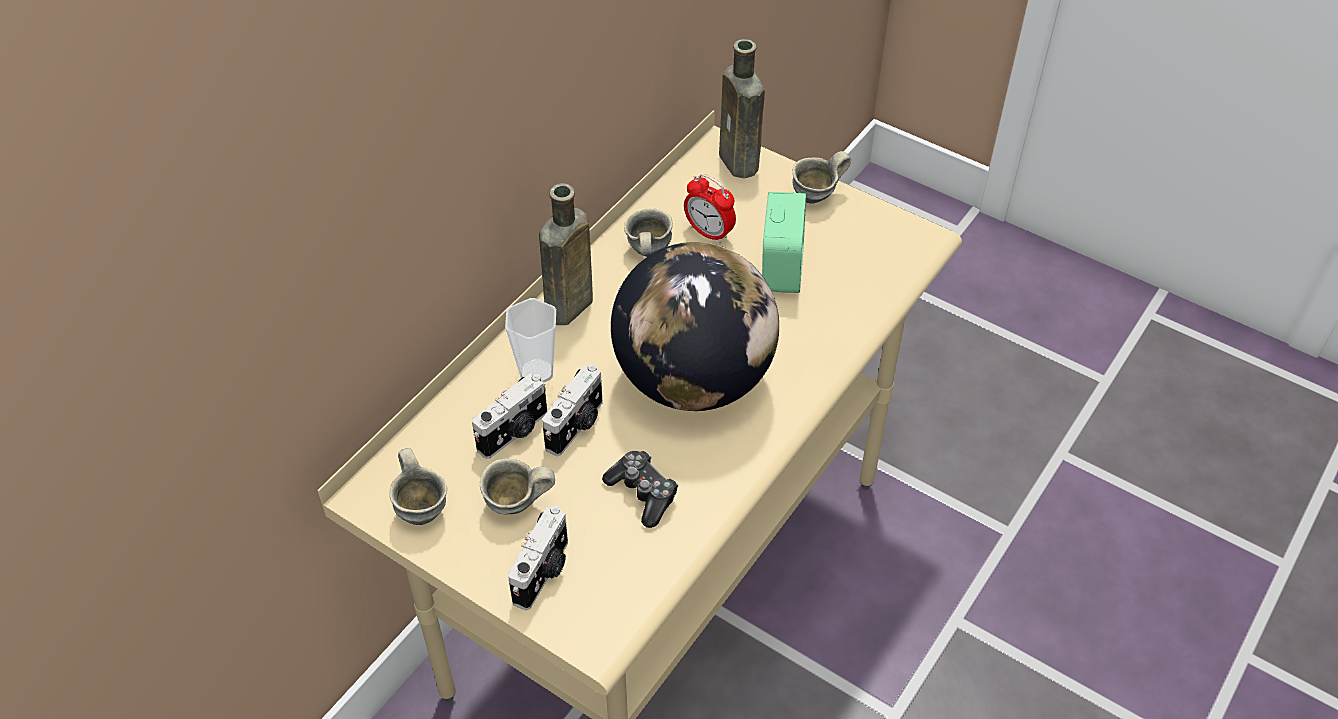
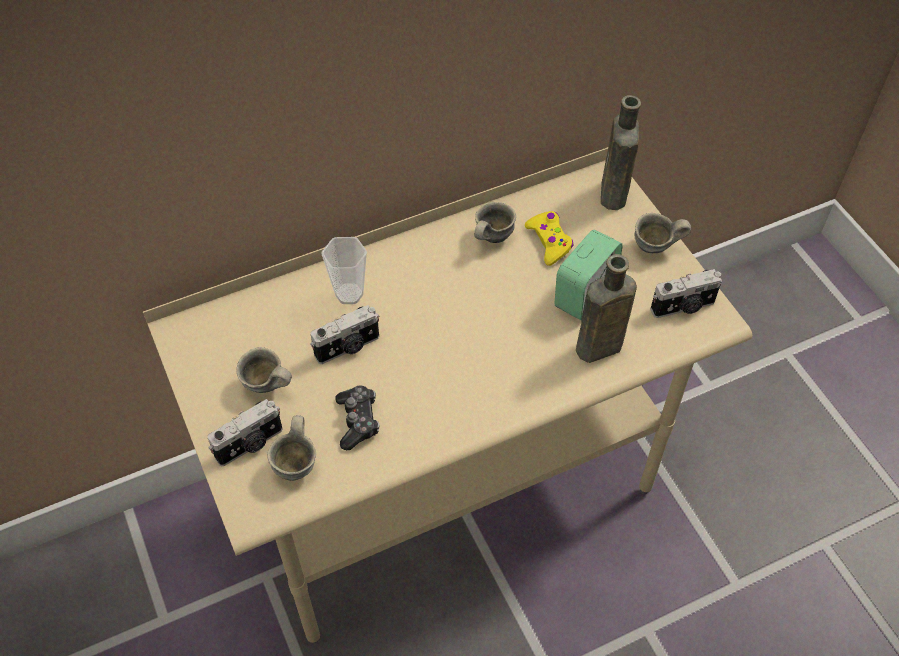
camera: 30 degrees right, 5 degrees up
(423, 508) = (206, 357): grey mug -> grey mug (298, 465)
(515, 432) = (303, 332): camera -> camera (683, 307)
(567, 309) = (403, 255): brown bottle -> brown bottle (596, 349)
(693, 381) = (454, 353): globe -> none
(709, 233) = (549, 241): alarm clock -> yellow game controller

